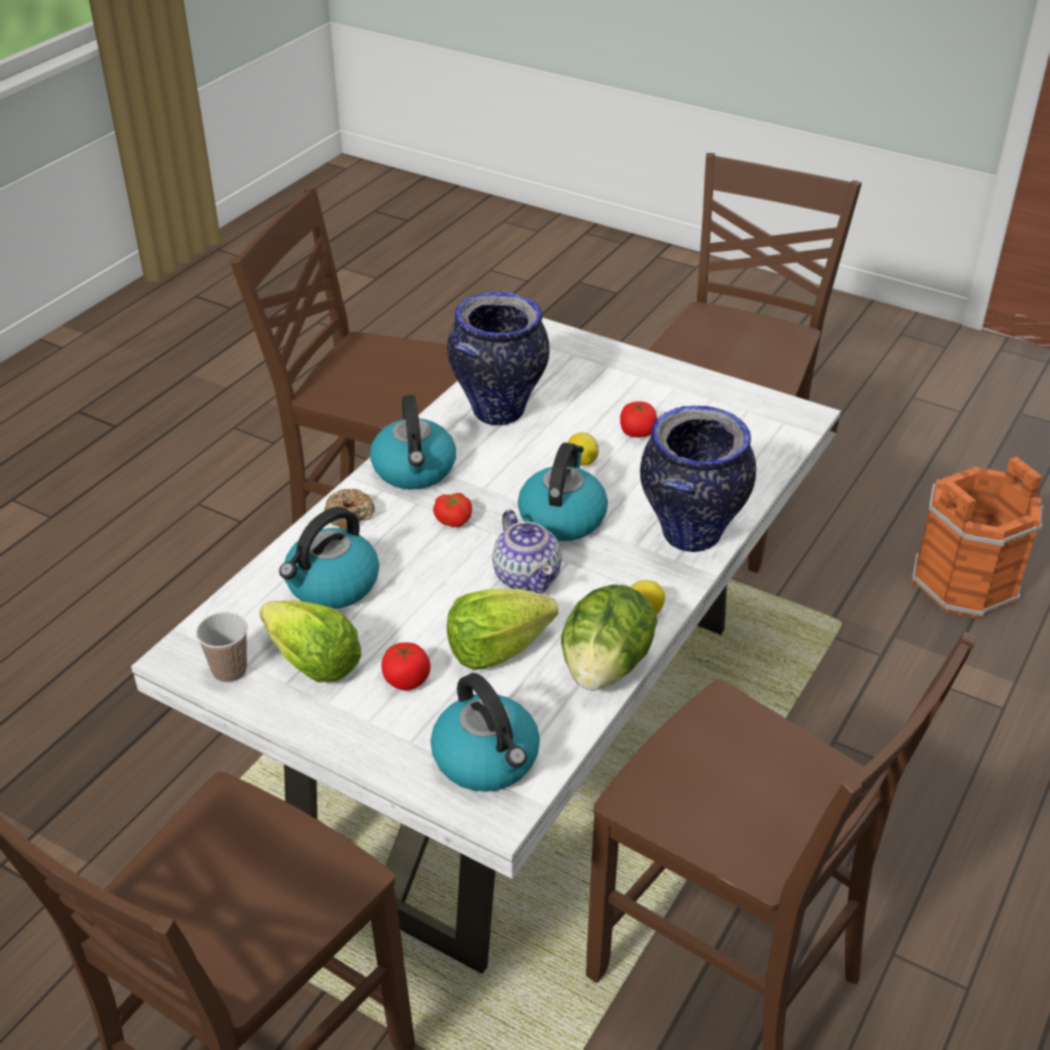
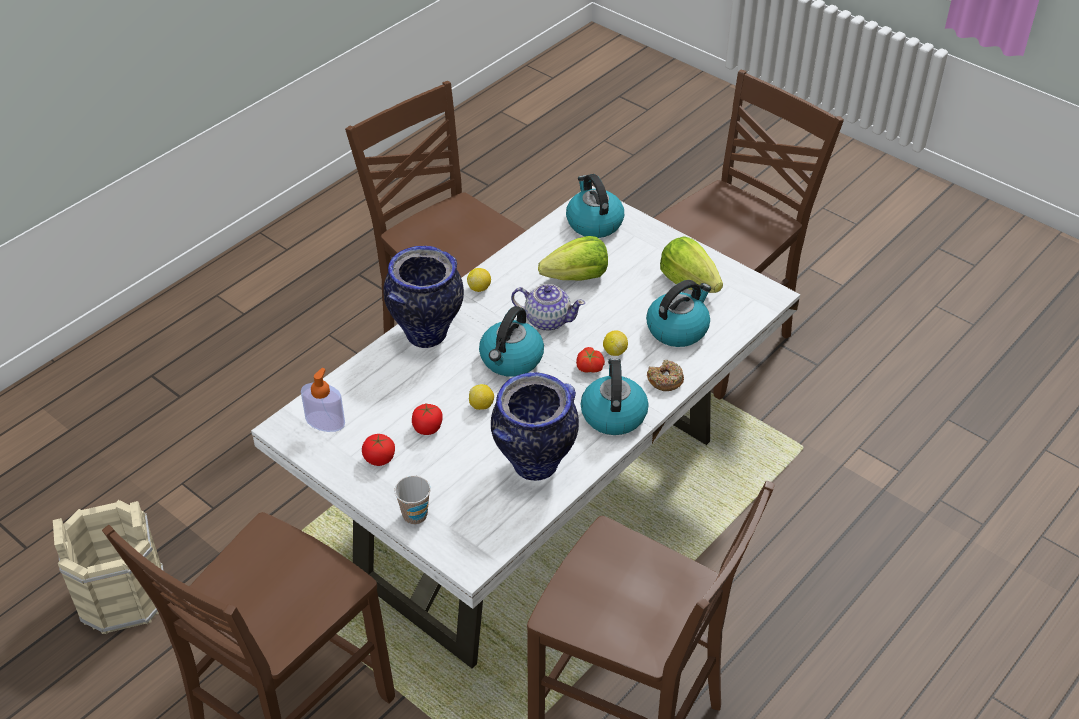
camera: 170 degrees left, 5 degrees up
(229, 670) = (739, 283): cup -> cup (415, 515)
(407, 680) = (633, 266): tomato -> tomato (379, 458)
(422, 544) = (614, 351): none -> lemon
(527, 576) = (547, 320): teapot -> teapot turned 120 degrees clockwise
(605, 668) = (515, 259): lettuce -> none
(761, 426) = (325, 421): none -> soap dispenser
(965, 583) = (123, 595): orange bucket -> beige bucket

